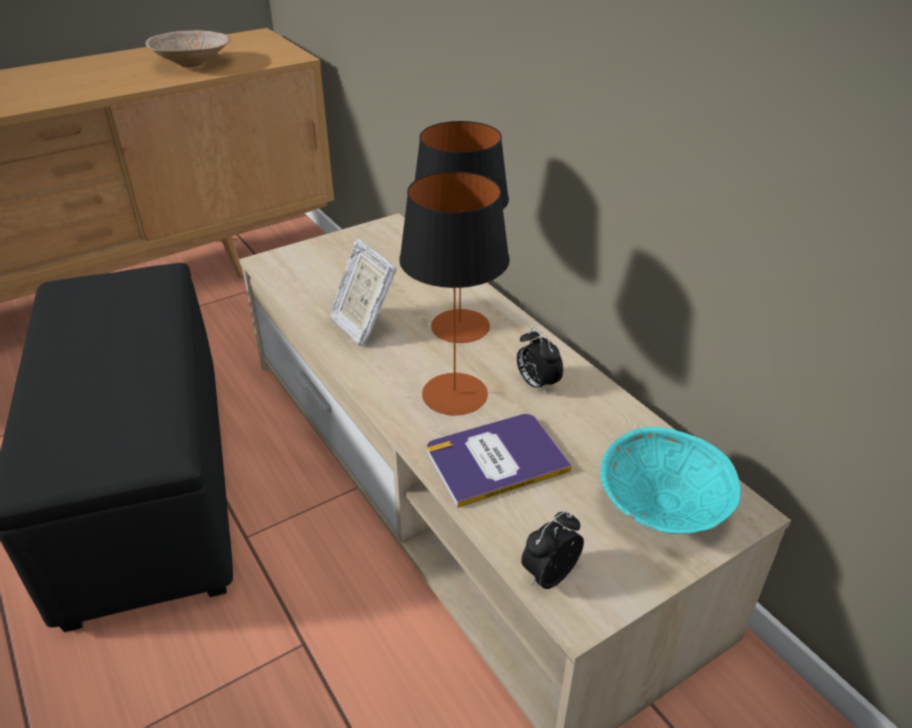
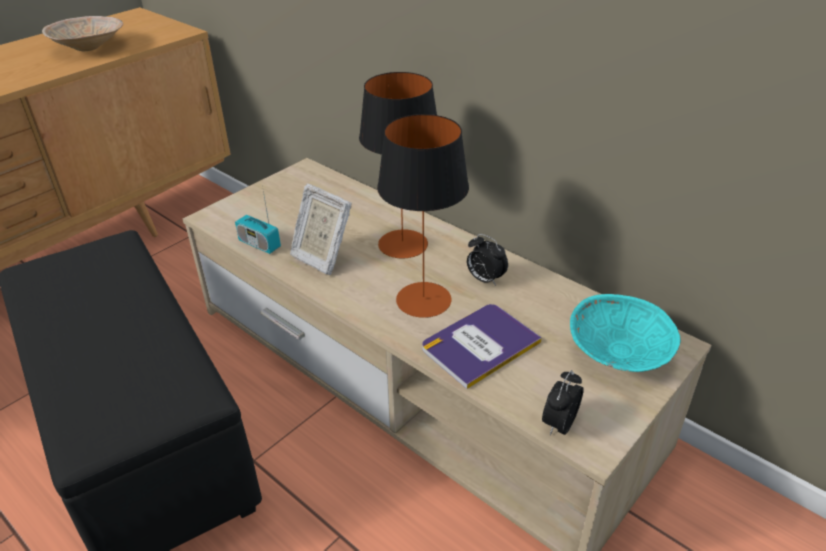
camera: 15 degrees left, 0 degrees up
(304, 299) = (259, 244): none -> radio

